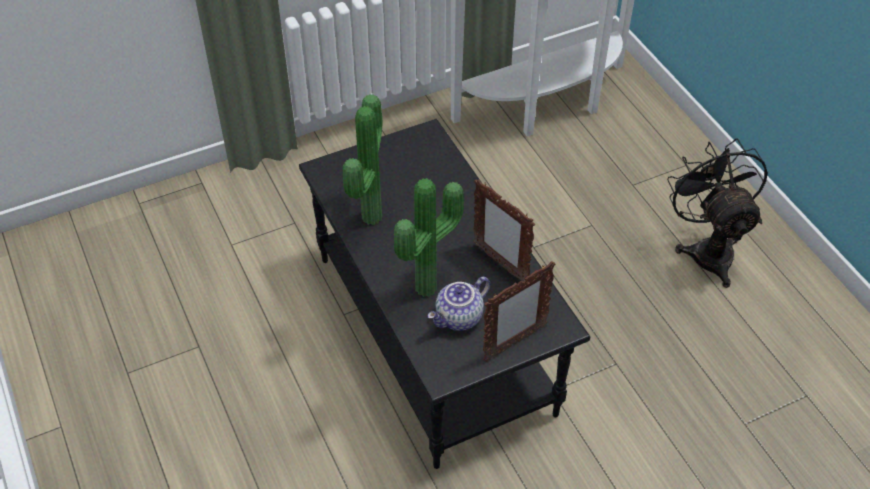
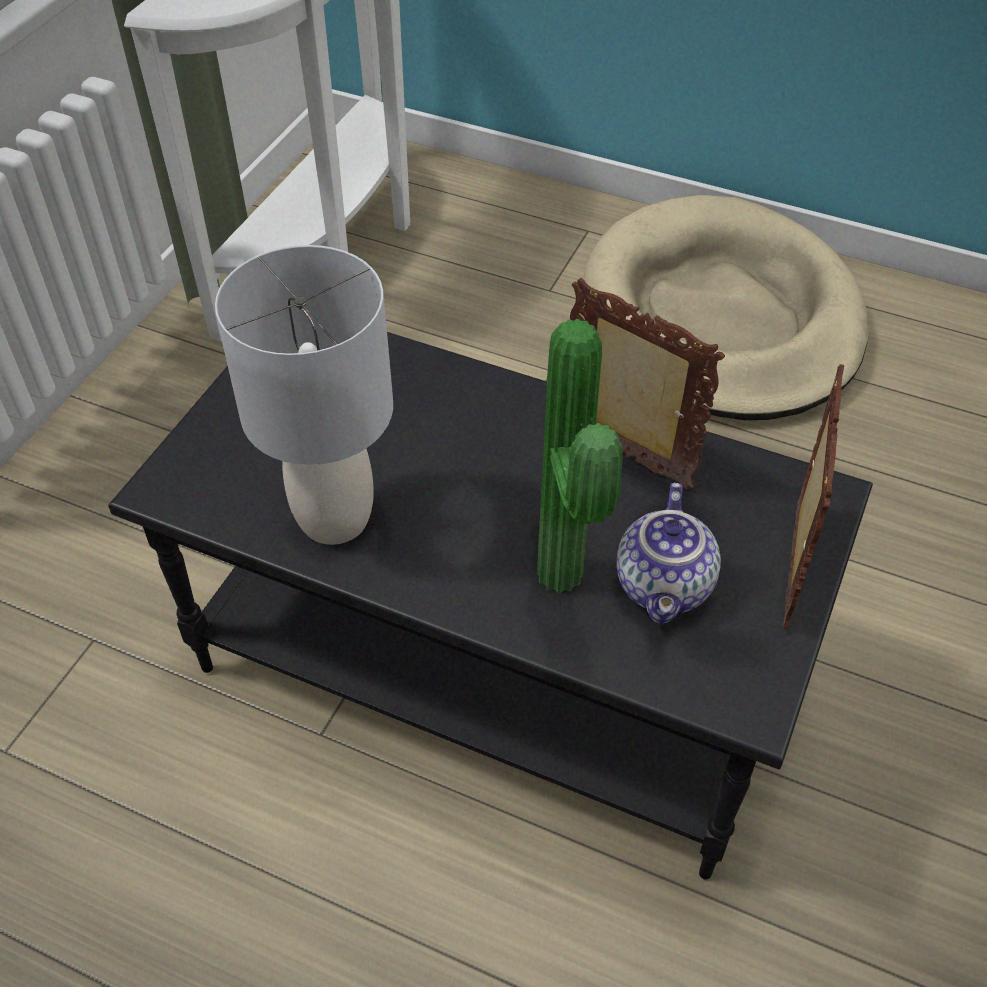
camera: 40 degrees left, 0 degrees up
(367, 217) = (333, 518): potted plant -> grey table lamp
(500, 263) = (627, 458): picture frame -> picture frame turned 150 degrees counterclockwise
(707, 249) = (721, 317): black fan -> beige dog bed

